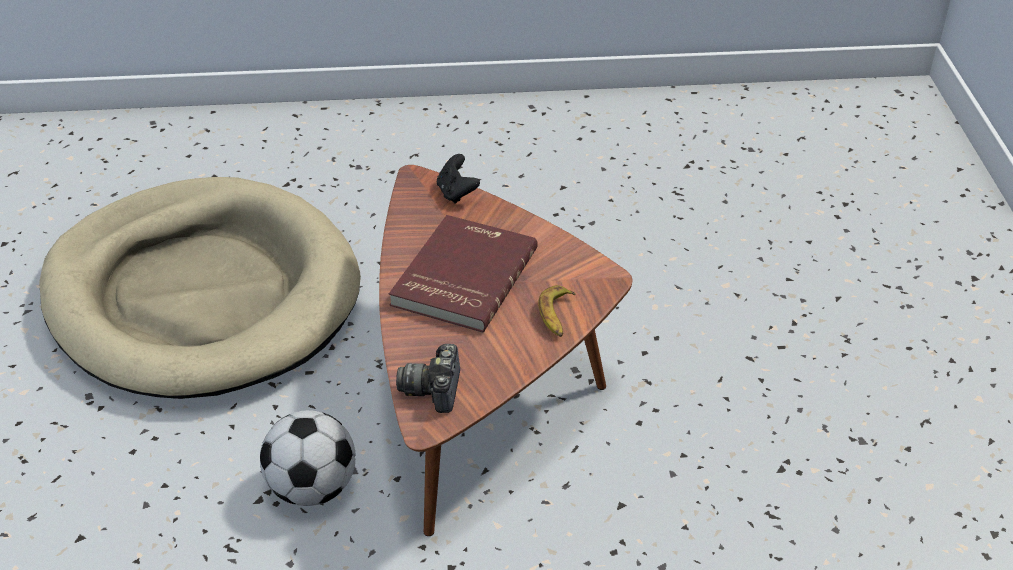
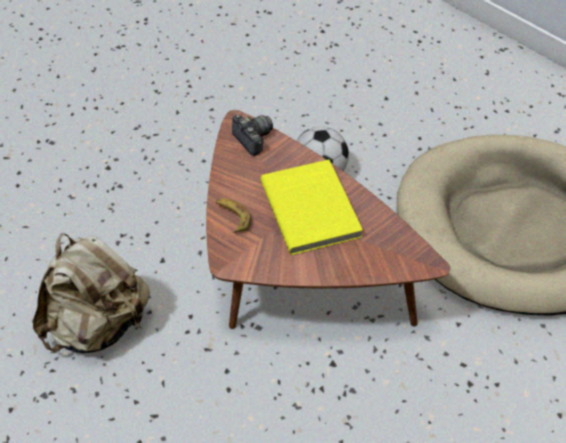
camera: 140 degrees right, 10 degrees up
(456, 193) = (388, 268): black game controller -> none
(462, 276) = (312, 208): red book -> yellow book
(755, 477) = (98, 324): none -> beige backpack

